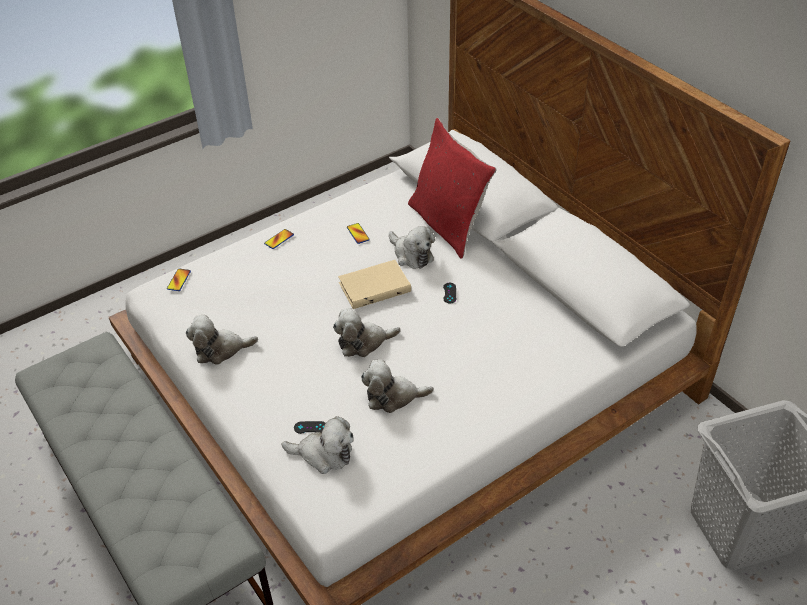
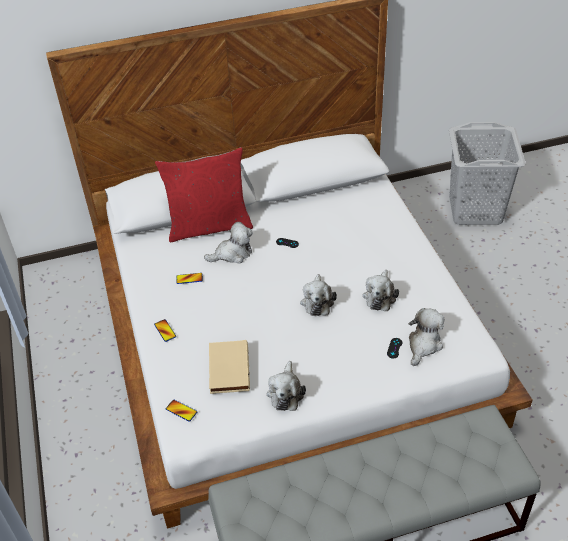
camera: 70 degrees left, 0 degrees up
(374, 286) = (260, 281): beige book -> beige book (227, 369)

